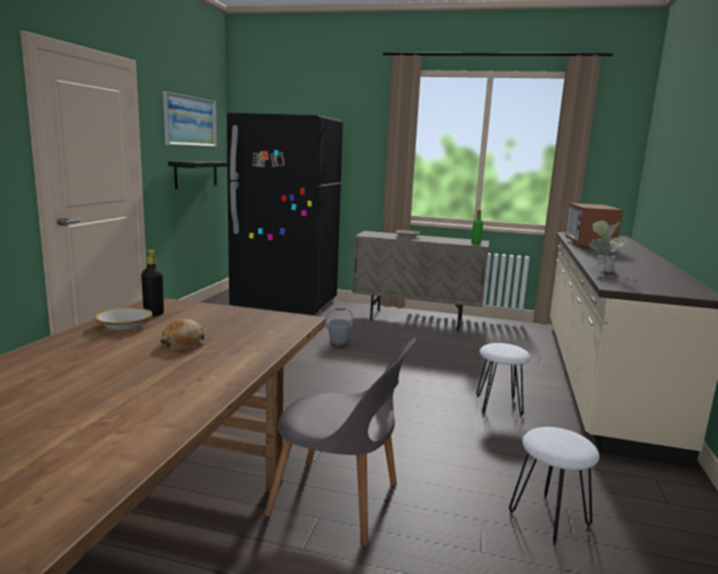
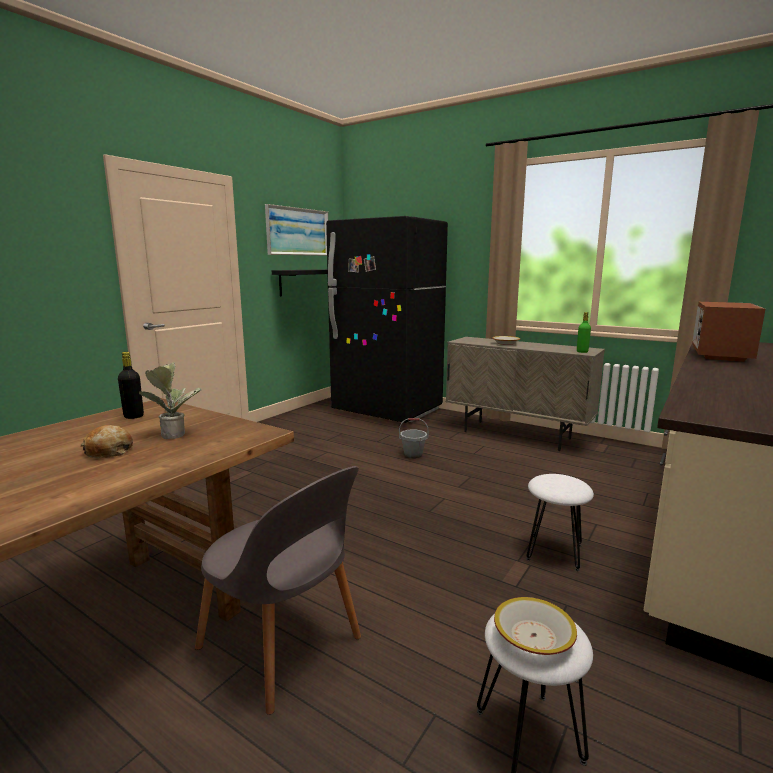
camera: 20 degrees right, 0 degrees up
(124, 325) = (89, 427): bowl -> bowl (533, 636)
(601, 270) = (697, 389): potted plant -> potted plant (174, 433)

